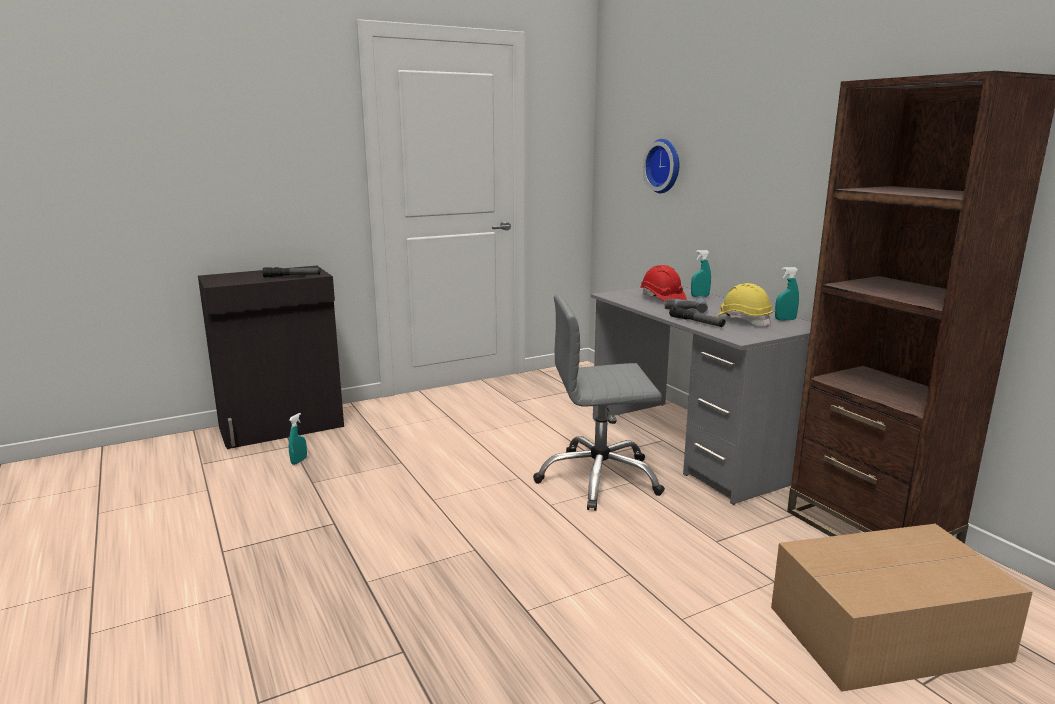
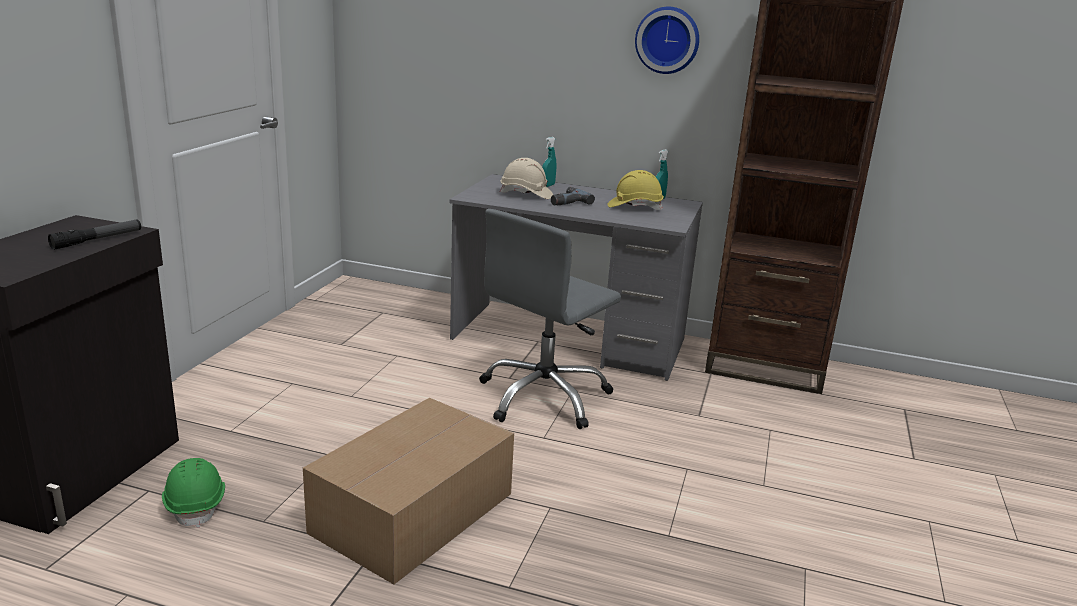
camera: 45 degrees left, 5 degrees up
(299, 461) = (196, 504): turquoise spray bottle -> green hard hat
(662, 299) = (526, 194): red hard hat -> beige hard hat
(665, 166) = (464, 42): wall clock -> wall clock (667, 40)
(696, 322) = (608, 215): flashlight -> none
(883, 632) = (860, 436): cardboard box -> cardboard box (410, 513)

